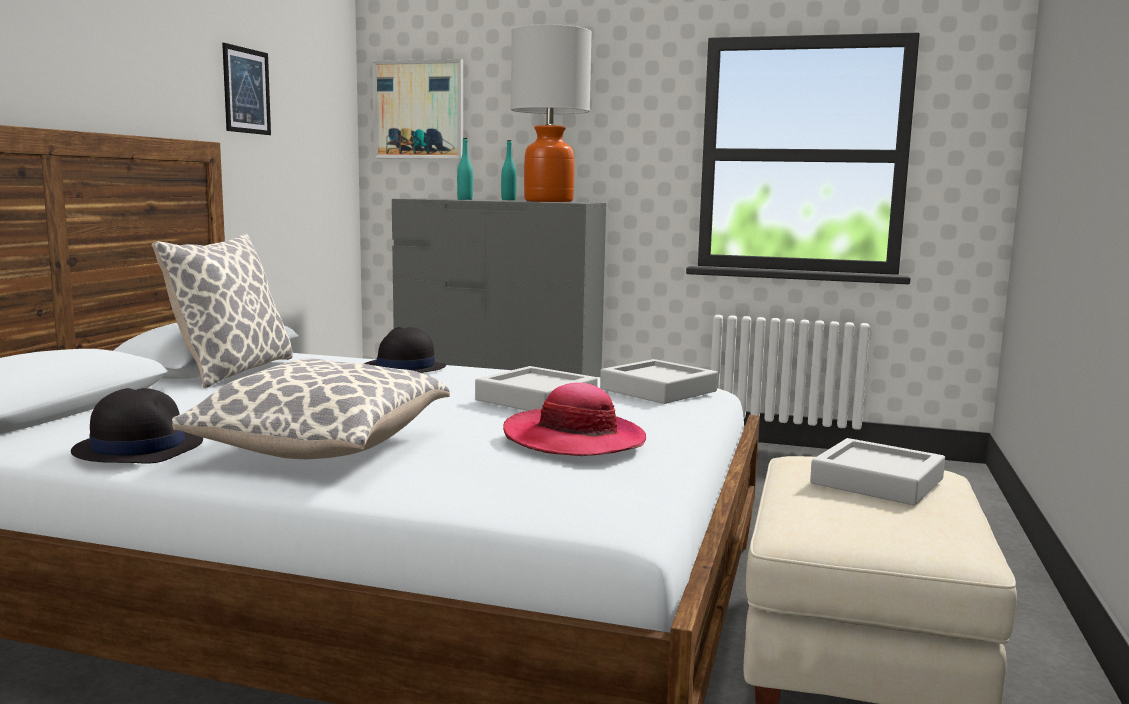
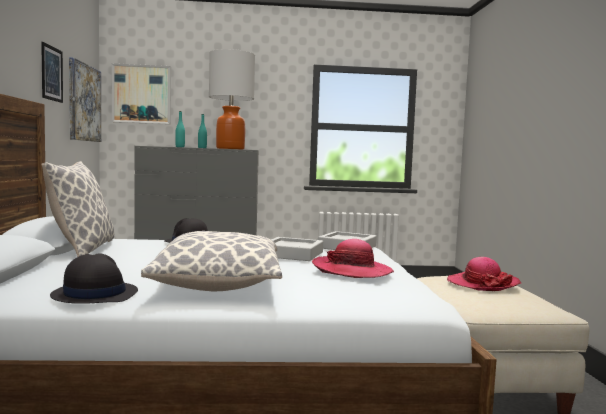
camera: 20 degrees left, 5 degrees down
(320, 130) = (84, 103): none -> picture
(877, 481) = (482, 284): grey tray -> hat

